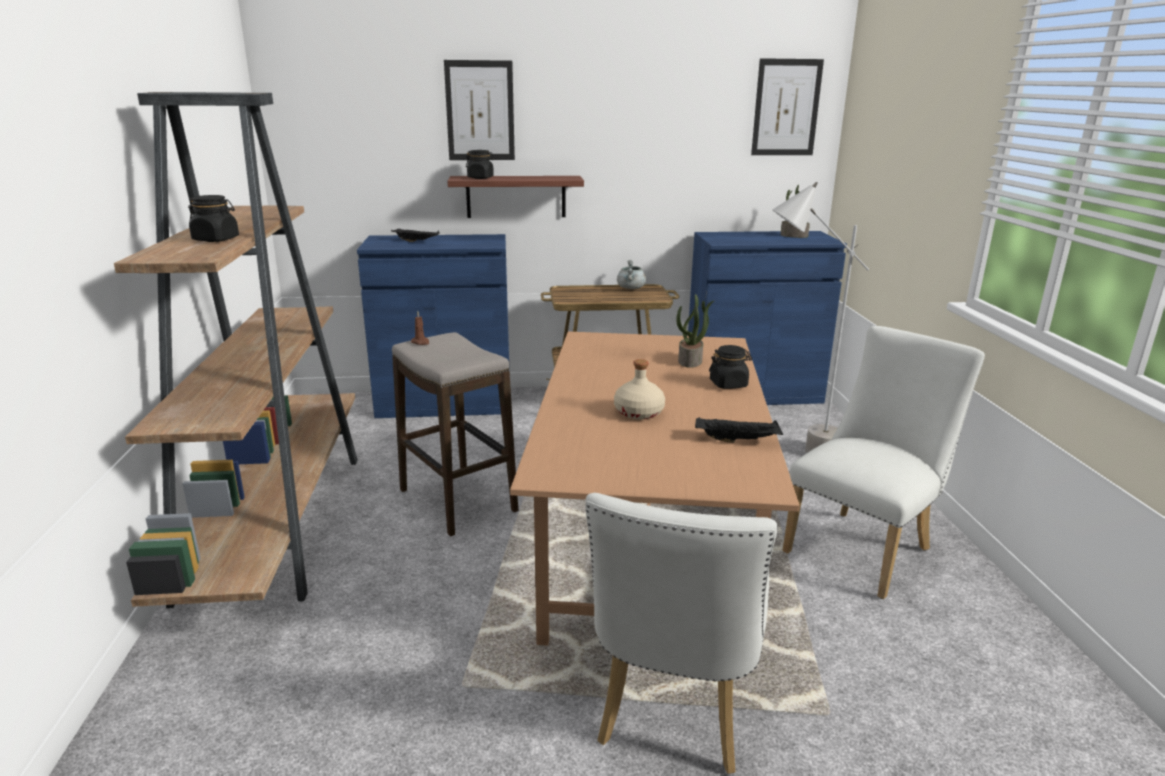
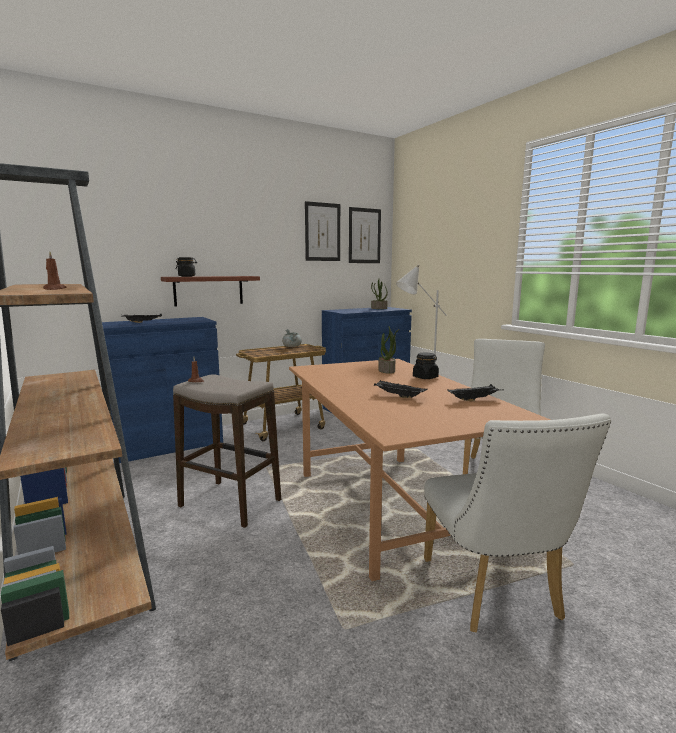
camera: 25 degrees left, 10 degrees down
(216, 239) = (54, 289): black jar -> brown candle
(480, 111) = (181, 231): picture -> picture (322, 232)
(638, 412) = (398, 396): beige bottle -> black tray

